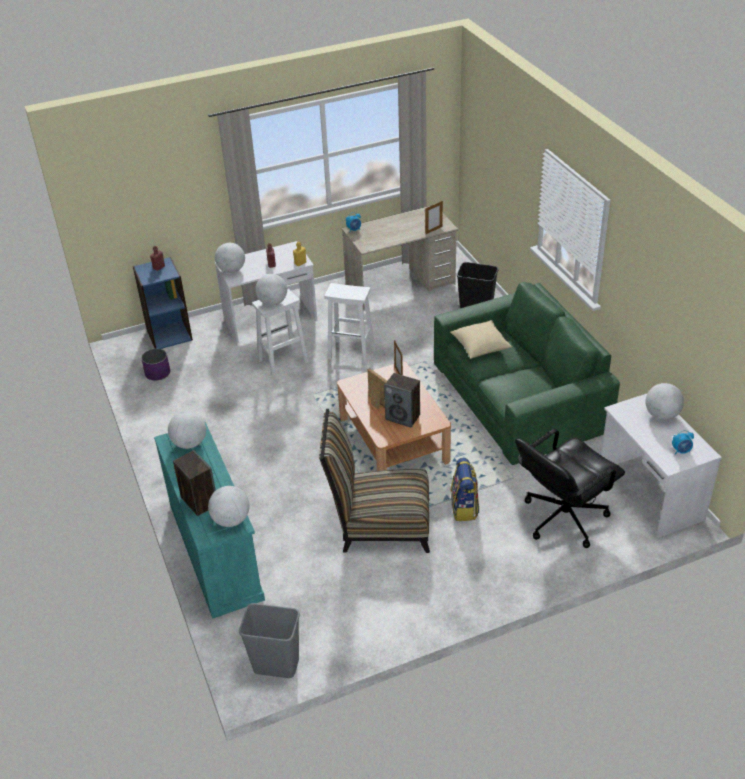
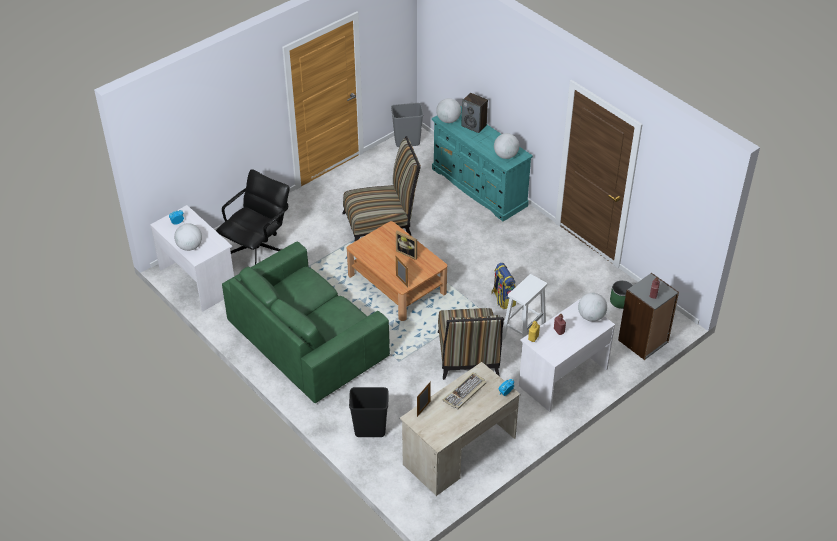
camera: 160 degrees right, 5 degrees up
(158, 373) = (620, 301): purple planter -> green planter
(169, 334) = (643, 341): blue bookcase -> grey bookcase
(272, 302) = (529, 286): globe -> none
(352, 352) = (468, 357): white stool -> chair
(390, 235) = (465, 392): none -> keyboard
(403, 417) = (383, 246): speaker -> none
(464, 508) = (327, 244): backpack -> backpack (503, 299)
(480, 347) = (342, 317): beige pillow -> none

